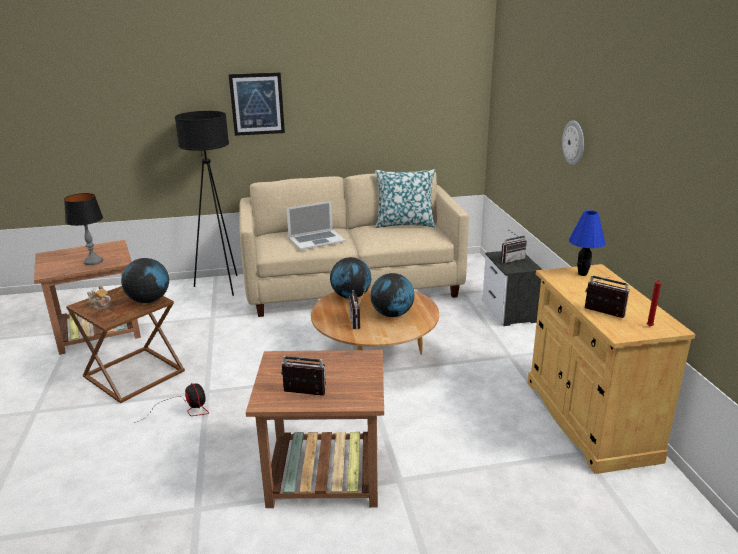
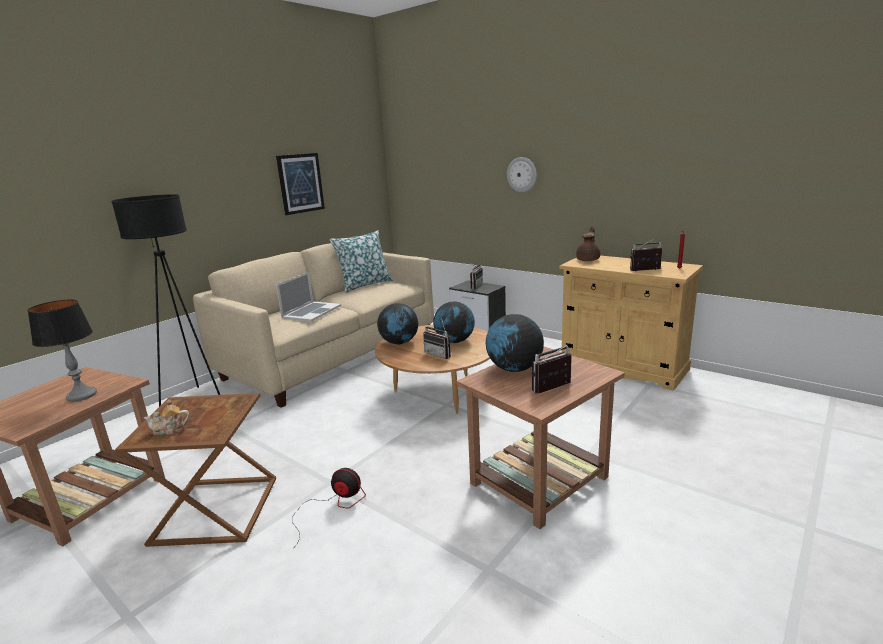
camera: 40 degrees left, 5 degrees down
(149, 300) = (229, 402): globe -> globe (514, 369)
(257, 104) = (195, 185): picture -> picture (300, 183)
(582, 274) = (588, 260): blue table lamp -> brown teapot

